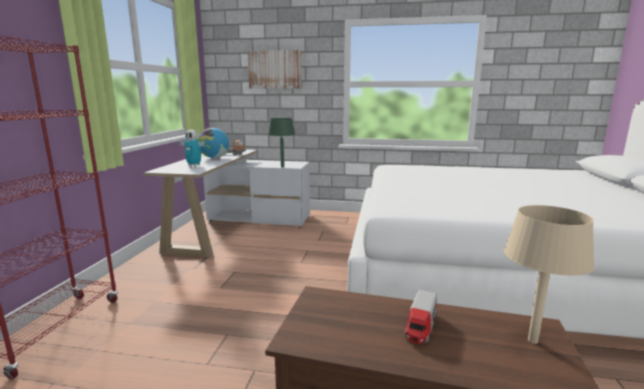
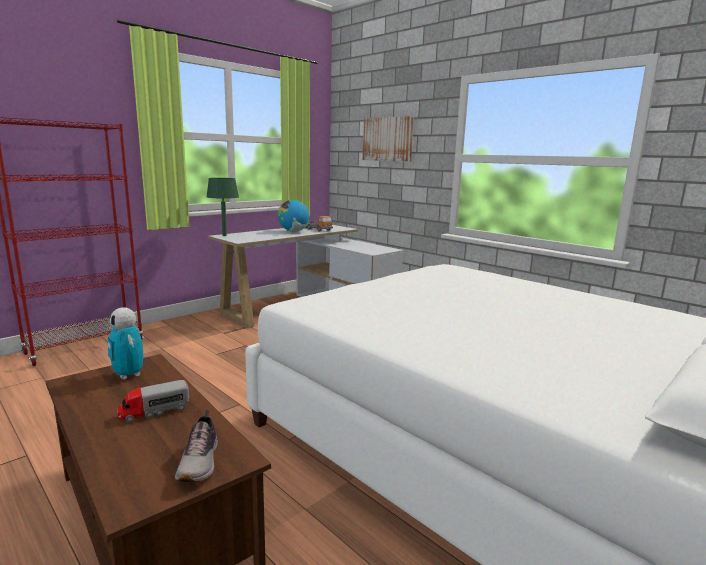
camera: 35 degrees right, 0 degrees up
(194, 165) = (257, 235): toy robot -> toy robot (129, 375)
(282, 167) = (358, 251): green table lamp -> green table lamp (224, 235)
(532, 340) = (200, 462): beige table lamp -> shoe

